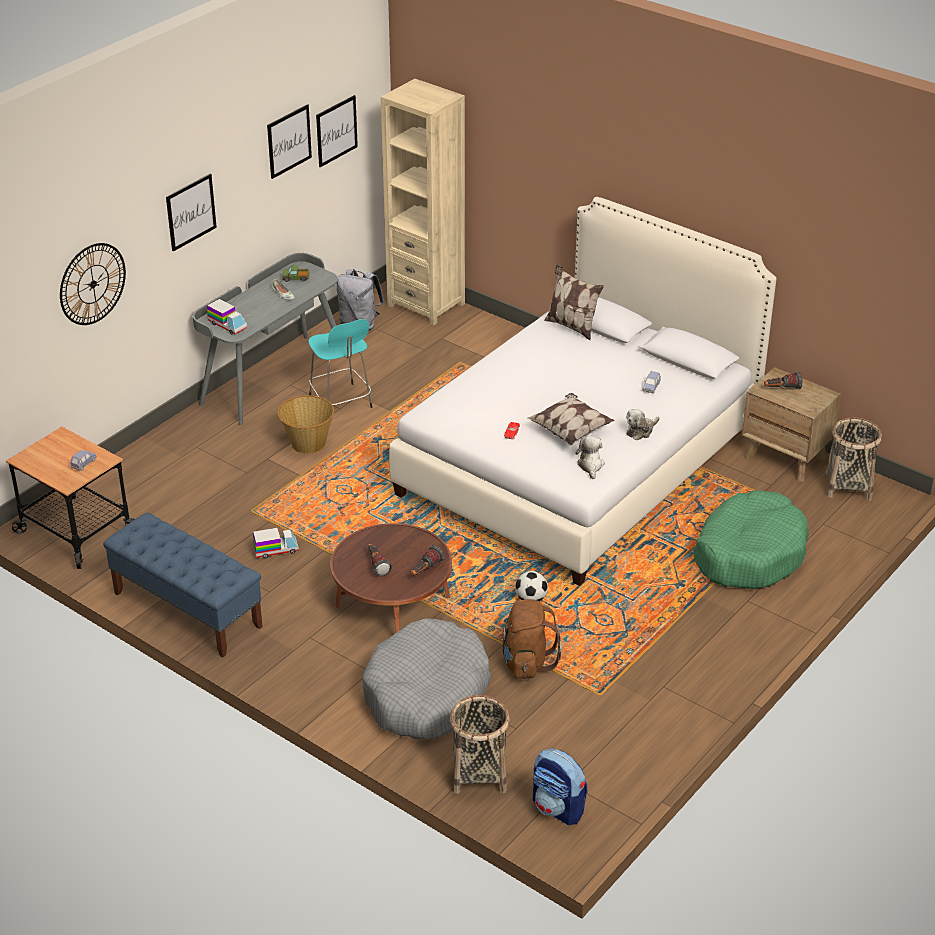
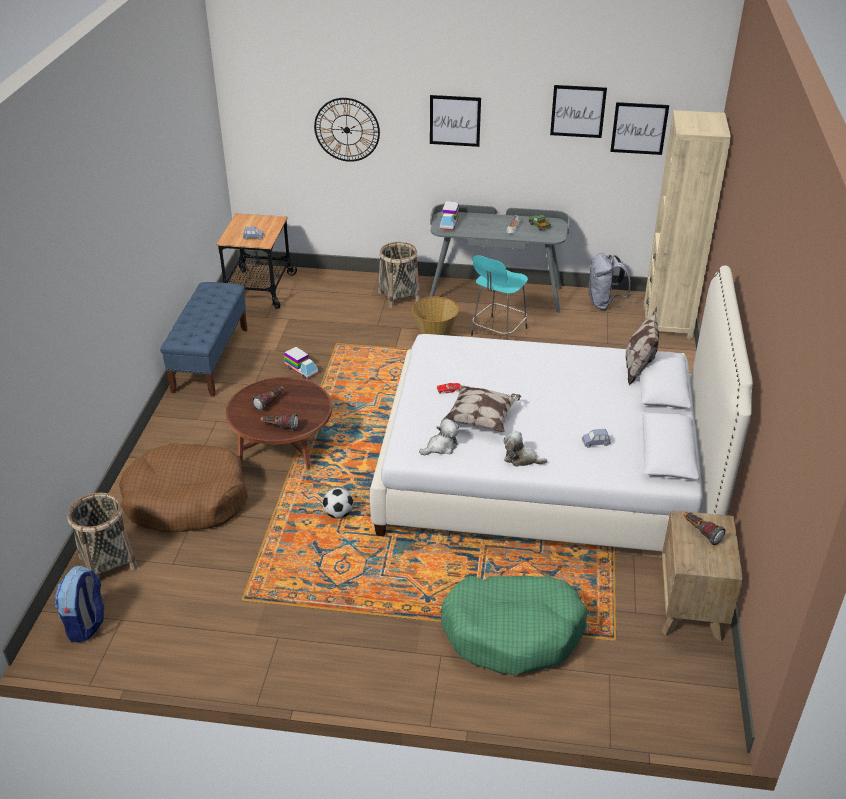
camera: 60 degrees right, 0 degrees up
(426, 694) = (186, 500): grey dog bed -> brown dog bed
(526, 662) = (257, 540): brown backpack -> none
(848, 486) = (692, 674): basket -> basket (399, 296)

